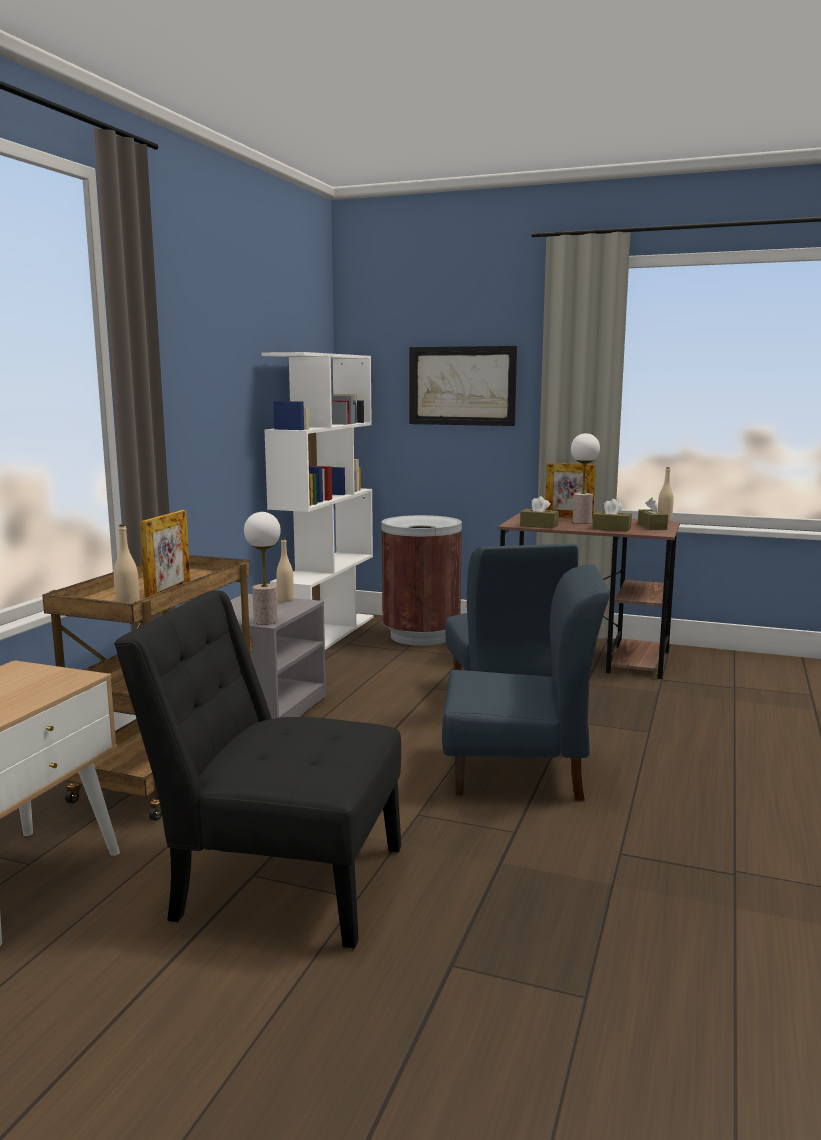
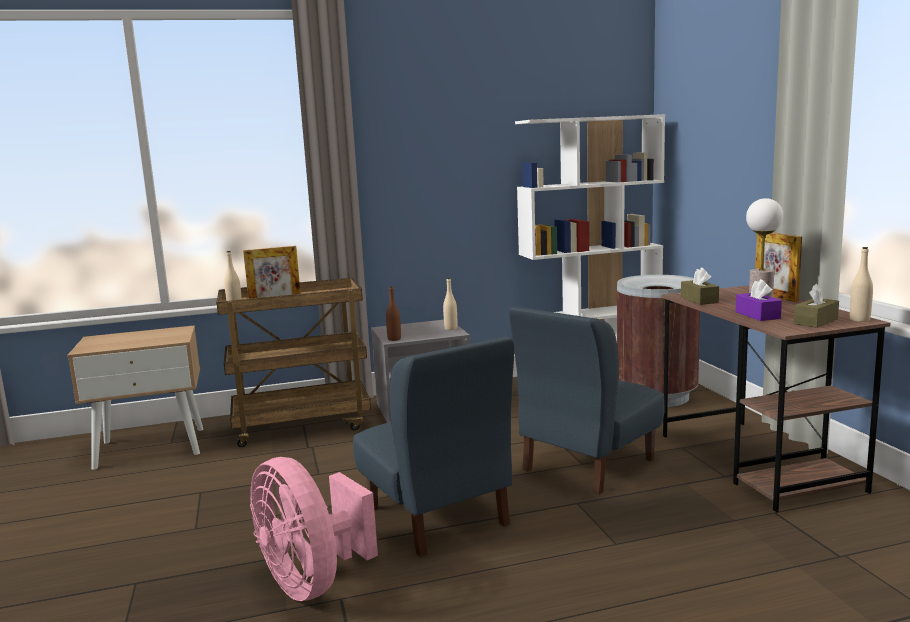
camera: 55 degrees right, 0 degrees up
(266, 621) = (394, 339): table lamp -> brown bottle
(278, 879) = (200, 500): black chair -> none
(462, 386) = (730, 142): picture -> none
(573, 859) = (312, 582): none -> pink fan
(611, 528) = (757, 315): brown tissue box -> purple tissue box

